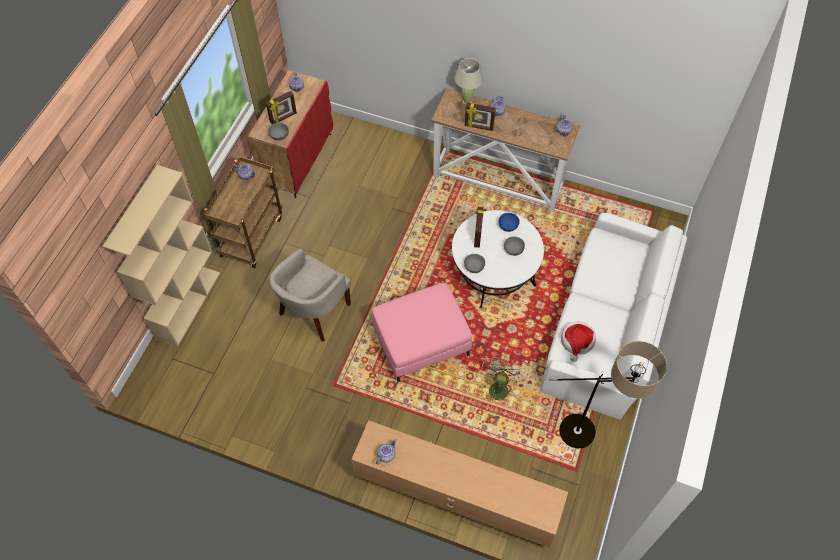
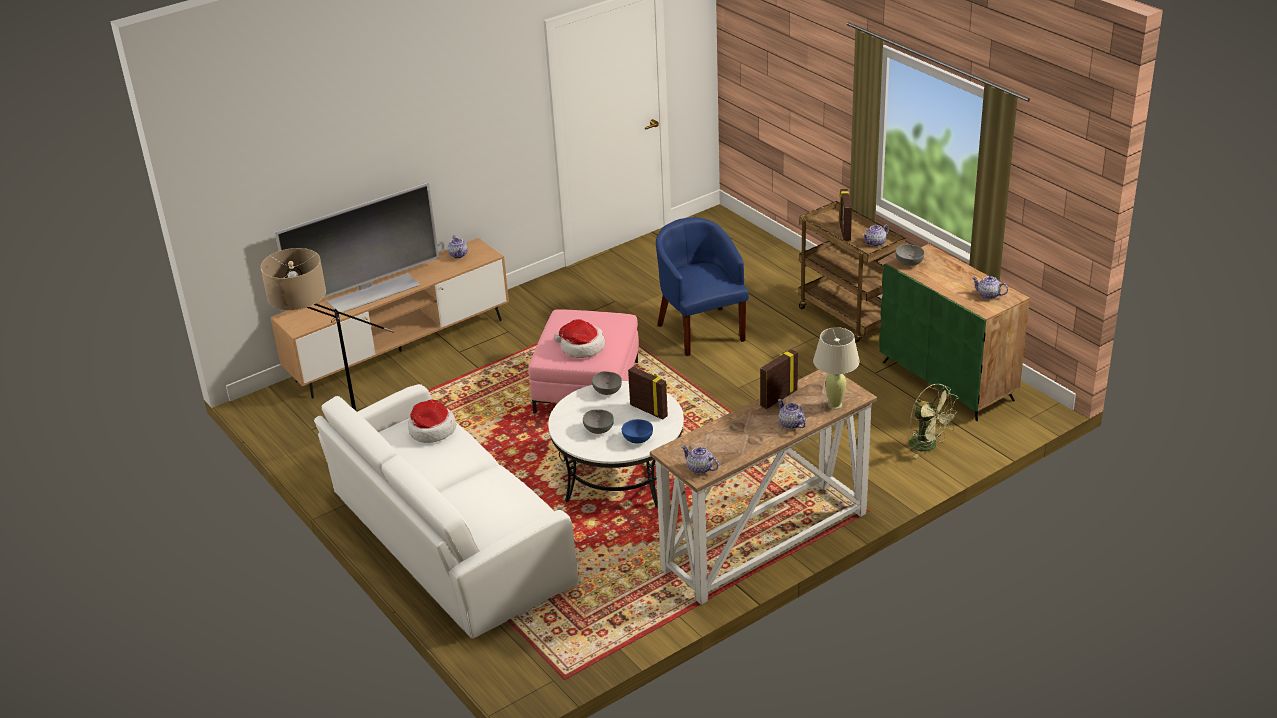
camera: 125 degrees right, 25 degrees down
(188, 304) = (789, 259): beige bookcase -> none
(283, 118) = (939, 273): picture frame -> picture frame (844, 232)
(298, 160) = (948, 381): red cabinet -> green cabinet
(314, 312) = (701, 330): beige armchair -> blue armchair
(435, 311) = (581, 347): none -> hat
(476, 480) = (372, 293): none -> television
(498, 387) = (474, 420): green fan -> green fan (928, 446)

